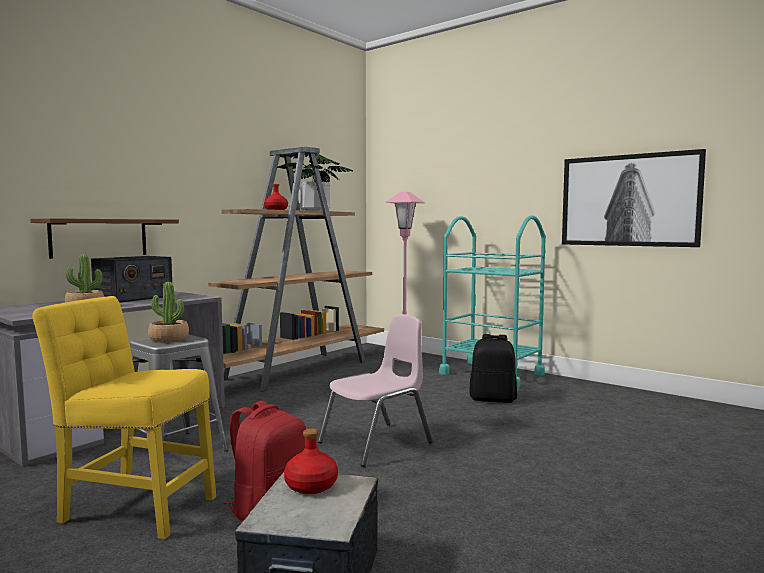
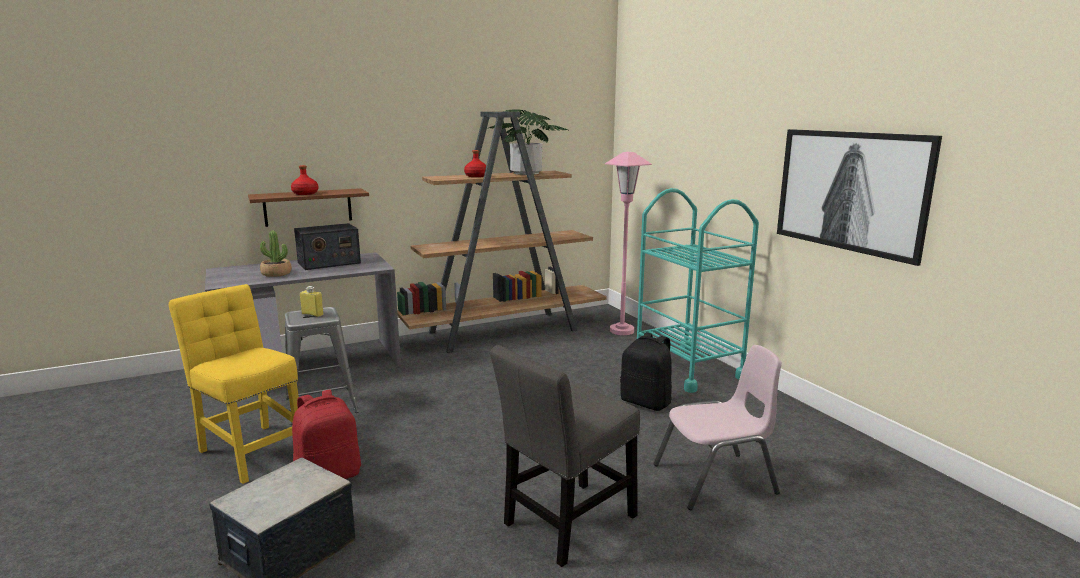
camera: 25 degrees right, 10 degrees up
(168, 338) = (312, 314): potted plant -> yellow bottle
(311, 486) = (296, 478): red bottle -> red bottle (305, 193)
(376, 443) = (476, 432): pink chair -> pink chair (715, 480)
(554, 491) = (566, 524): none -> grey chair

